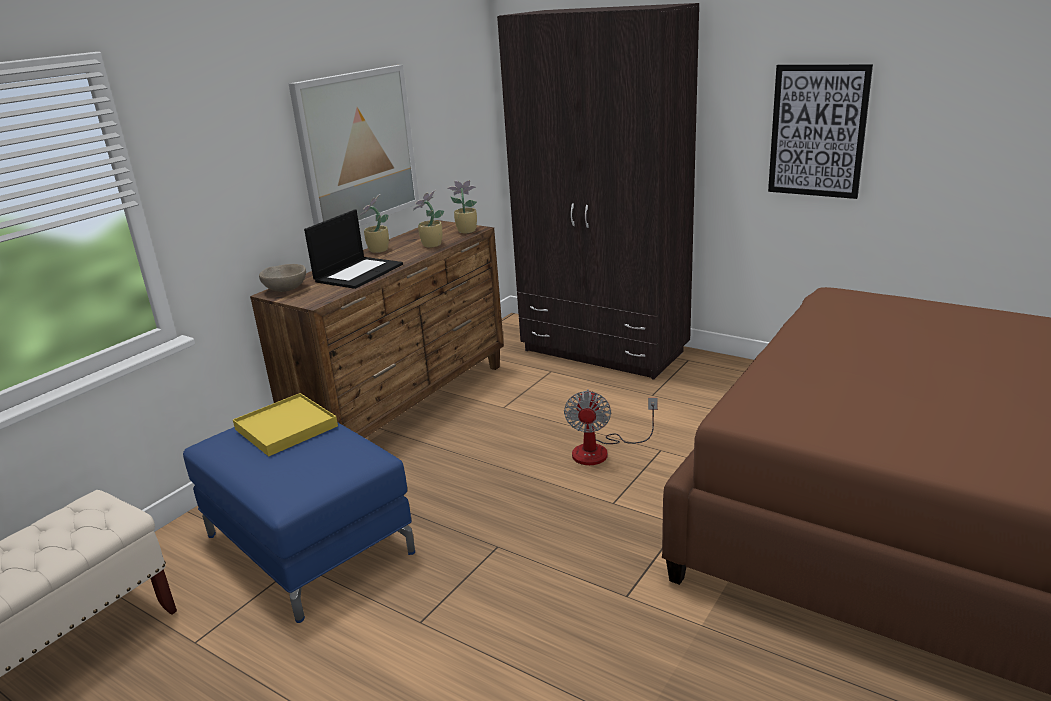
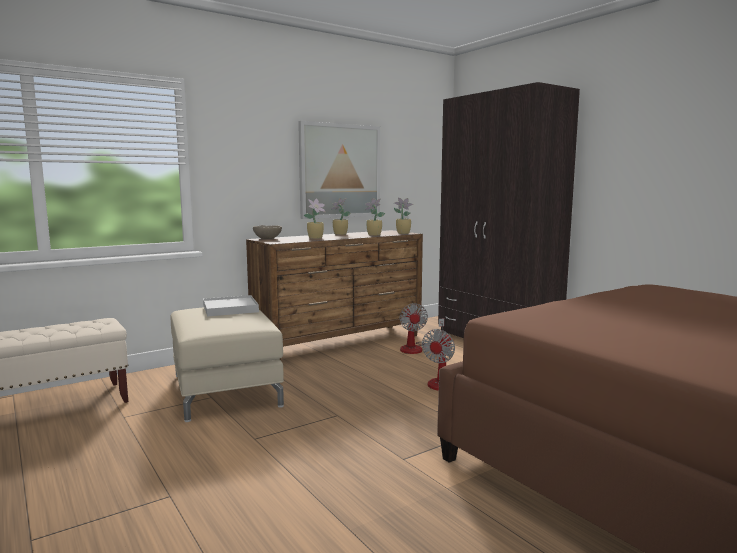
camera: 20 degrees right, 15 degrees down
(286, 428) = (230, 308): yellow tray -> white tray
(310, 543) = (226, 390): blue ottoman -> beige ottoman
(359, 272) = (316, 238): laptop -> potted plant
(515, 392) = (417, 348): none -> fan
(817, 131) = (663, 175): picture -> none

